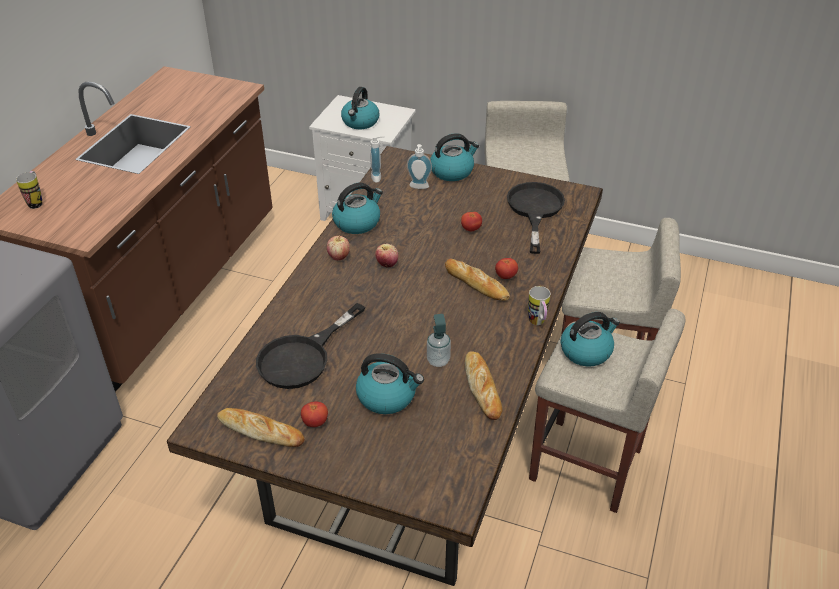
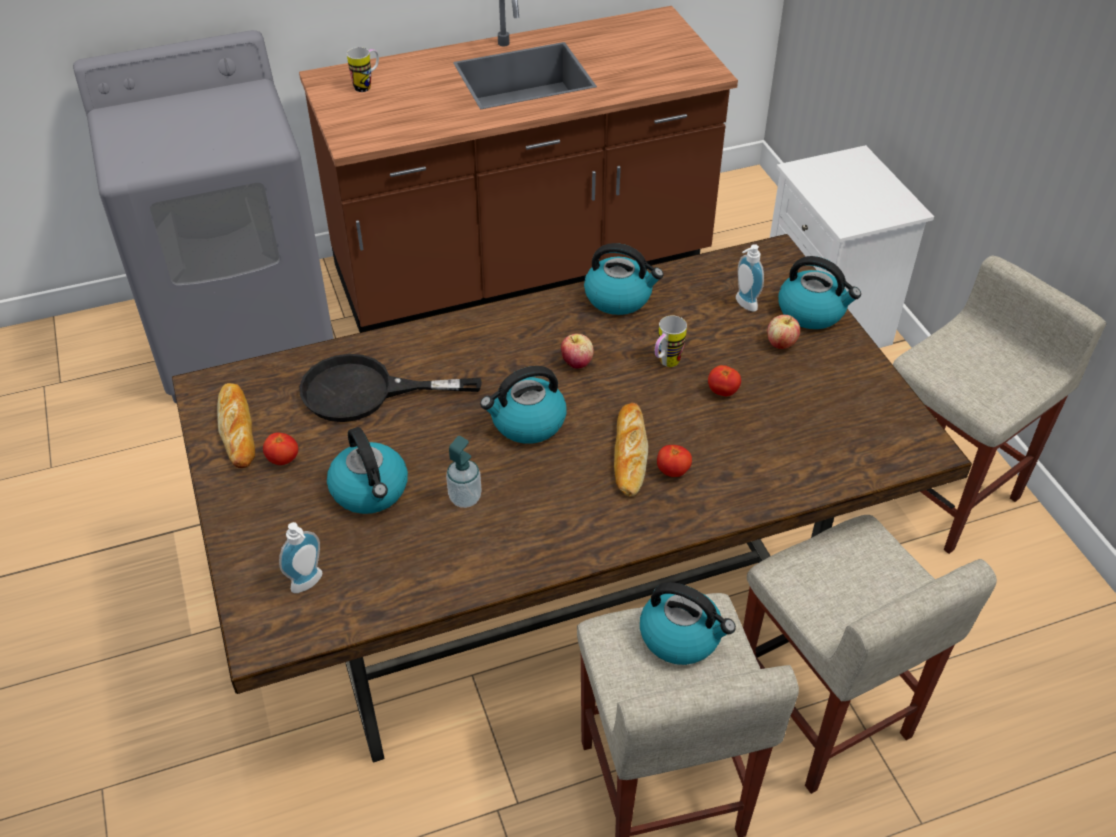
camera: 50 degrees right, 5 degrees up
(339, 256) = (545, 320): apple -> apple (781, 344)
(360, 122) = (841, 193): kettle -> kettle (527, 423)
(378, 177) = (719, 263): soap dispenser -> soap dispenser (309, 584)
(482, 388) = (459, 561): bread -> none
(534, 210) = (834, 425): black frying pan -> none
(538, 323) = (620, 549): mug -> mug (665, 364)

